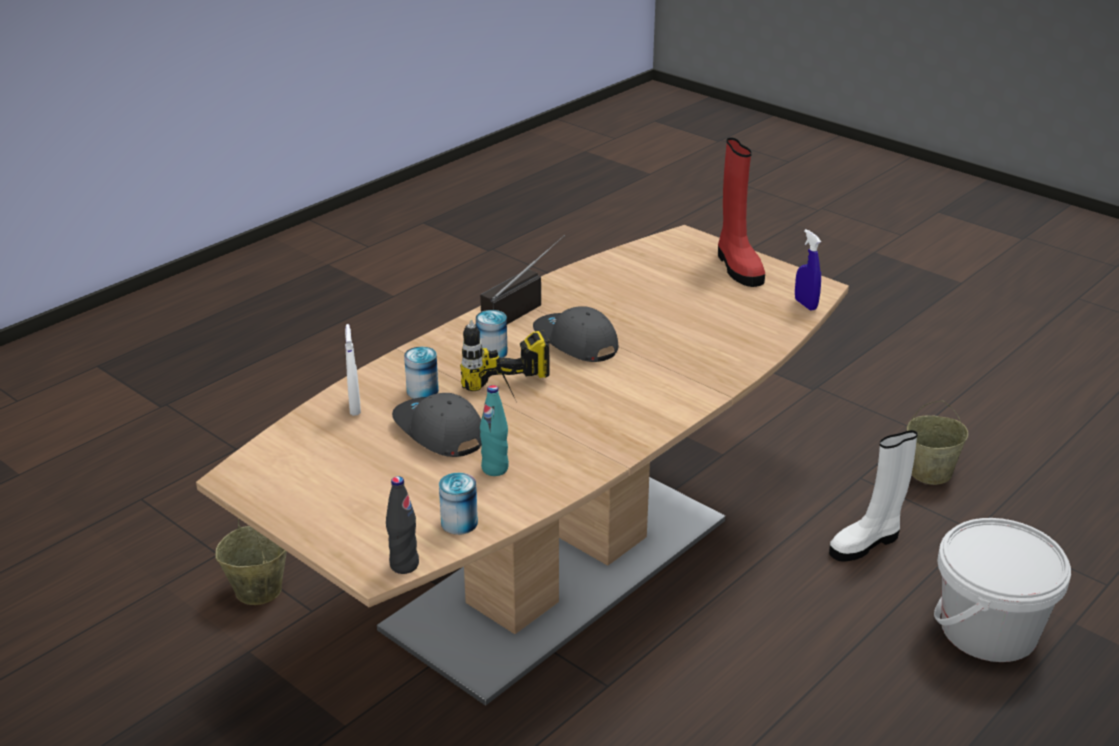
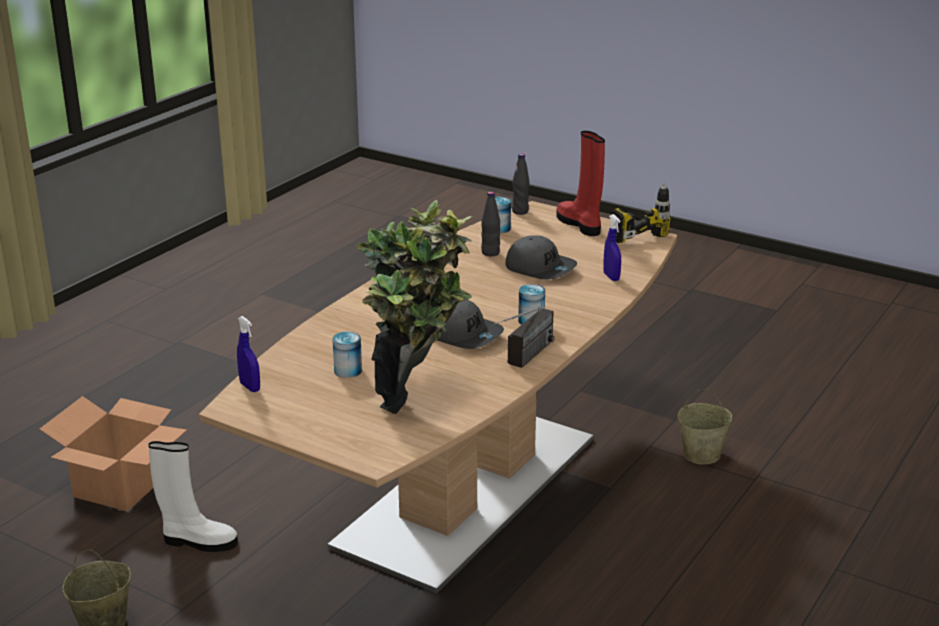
camera: 170 degrees right, 5 degrees down
(355, 407) = (611, 277): white spray bottle -> blue spray bottle
(422, 391) = (569, 290): can -> can (348, 371)
(495, 469) = (490, 253): turquoise bottle -> black bottle
(511, 399) = (498, 291): power drill -> power drill (629, 231)
(640, 284) = (416, 394): none -> potted plant
(738, 267) = (314, 423): red boot -> red boot (580, 225)
(866, 543) = (198, 542): white boot -> white boot turned 45 degrees clockwise
(988, 629) = (120, 485): white bucket -> cardboard box

